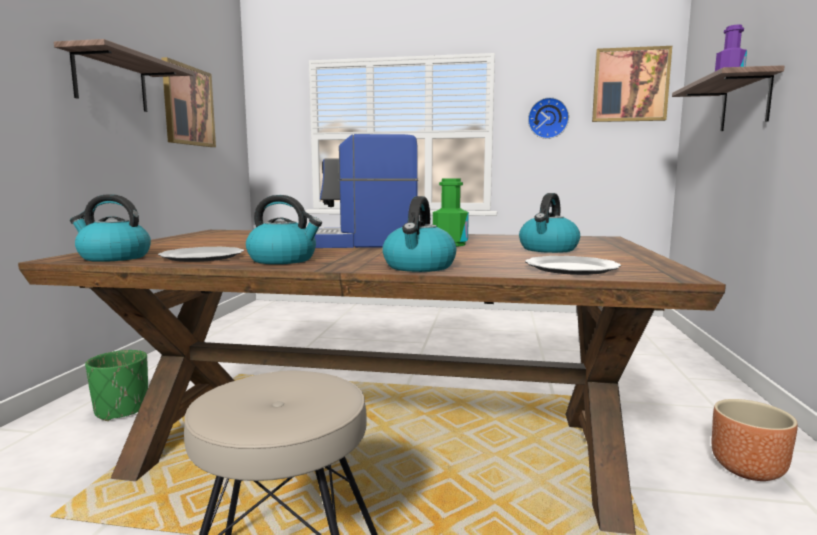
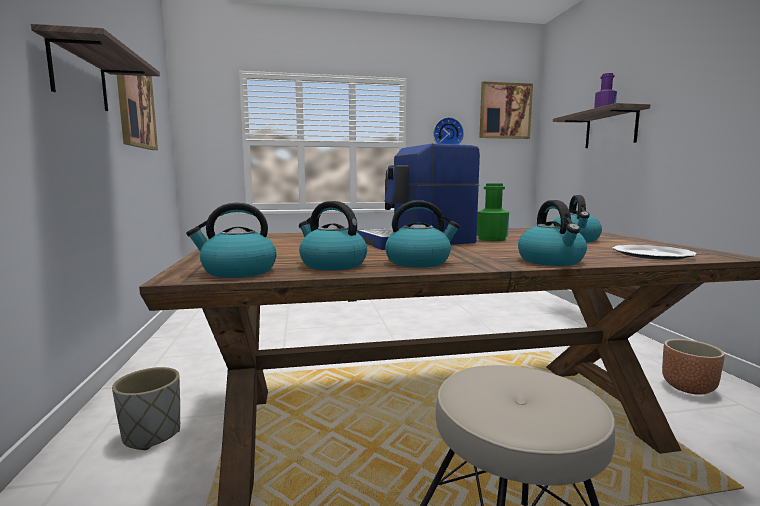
camera: 20 degrees left, 0 degrees up
(121, 410) = (152, 435): green planter -> grey planter
(201, 257) = (332, 265): plate -> kettle

